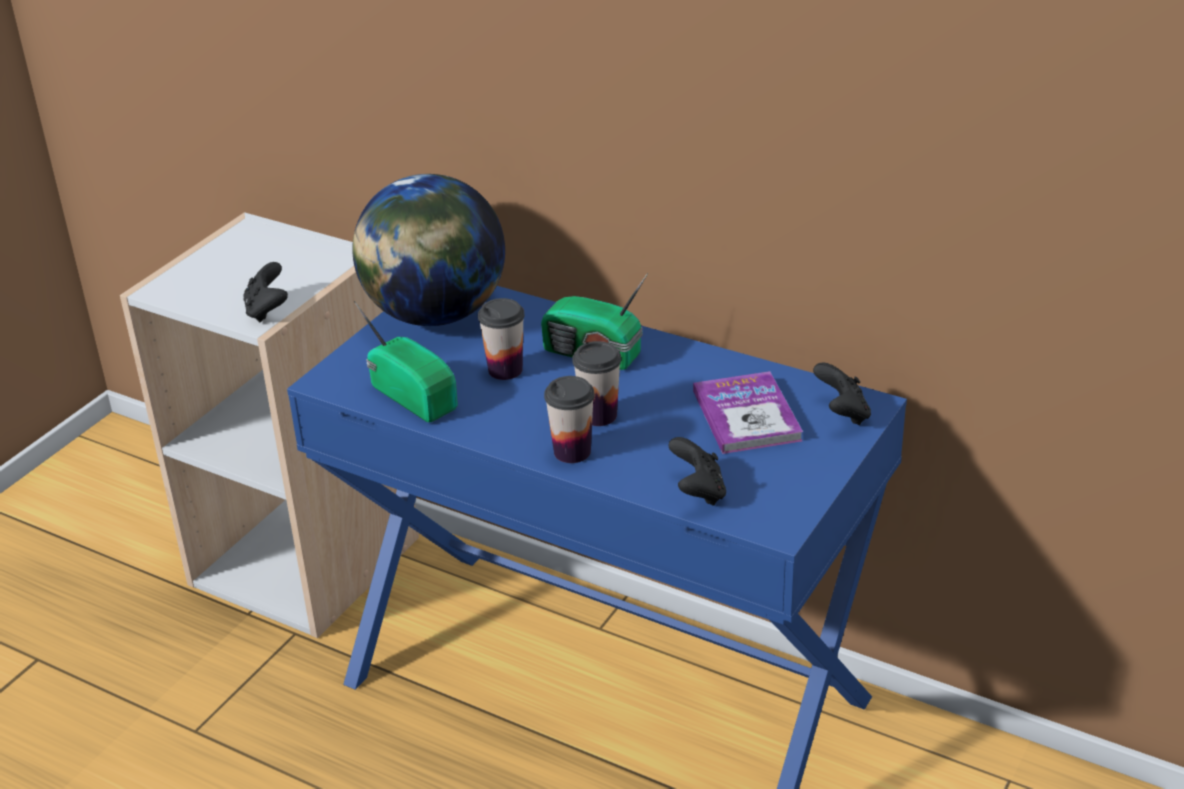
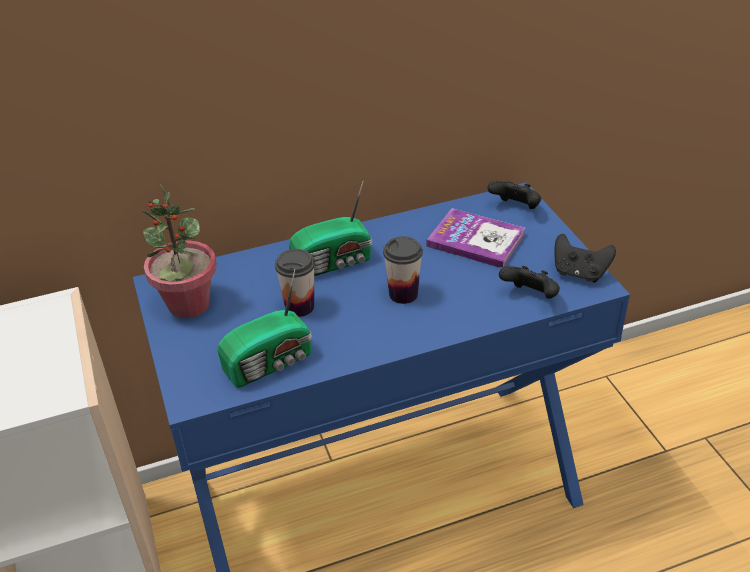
camera: 50 degrees left, 5 degrees up
(267, 311) = (61, 382): black game controller -> black game controller (579, 273)
(414, 395) = (271, 363): radio -> radio turned 150 degrees clockwise
(435, 315) = (188, 305): globe -> potted plant
(572, 452) = (428, 325): cup -> none

